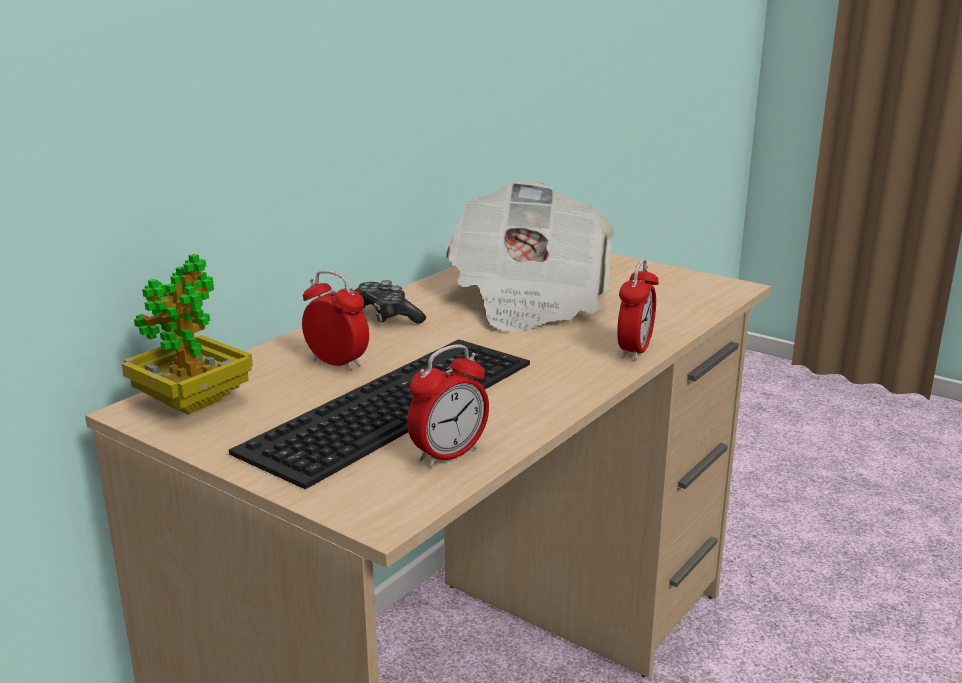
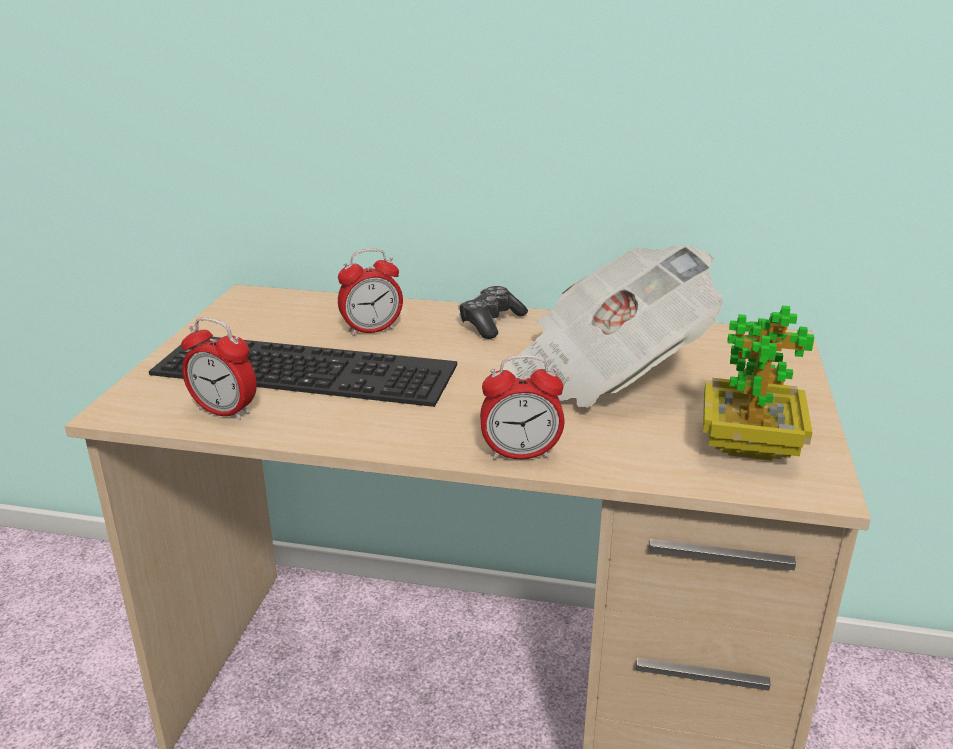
camera: 65 degrees right, 5 degrees up
(192, 401) = (269, 305): potted plant -> potted plant (749, 447)
(337, 363) = (372, 330): alarm clock -> alarm clock turned 60 degrees clockwise

